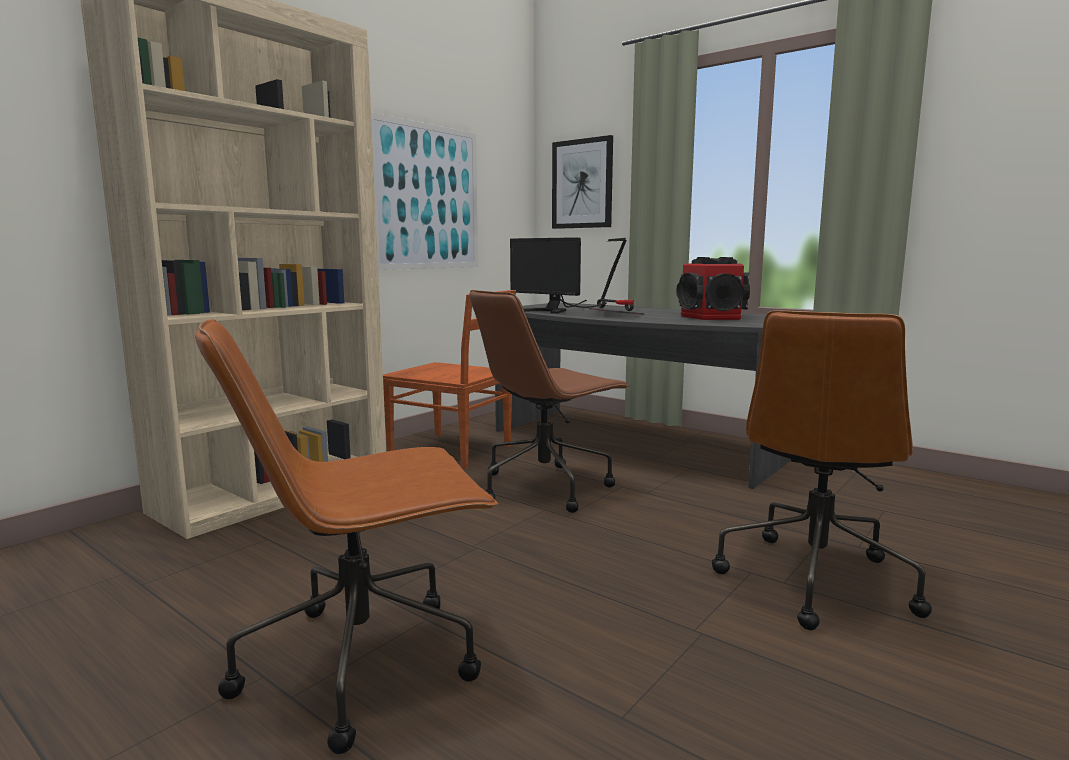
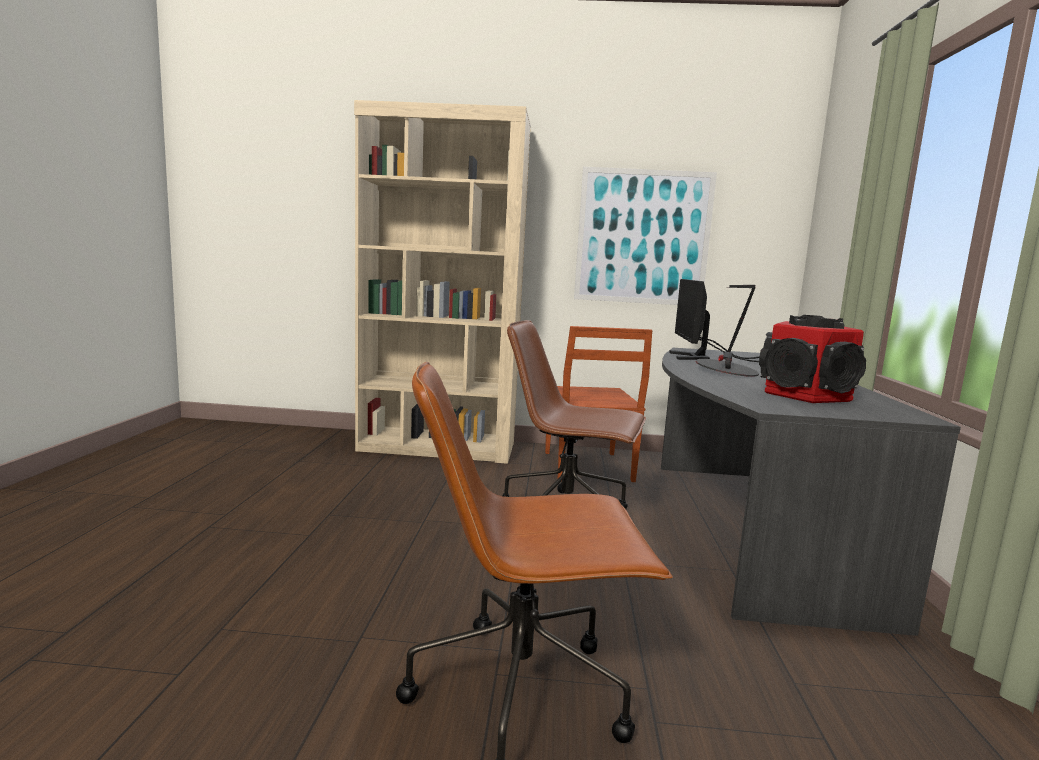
camera: 55 degrees right, 0 degrees up
(364, 661) = (251, 533): brown office chair -> none
(582, 184) = (838, 219): picture -> none

